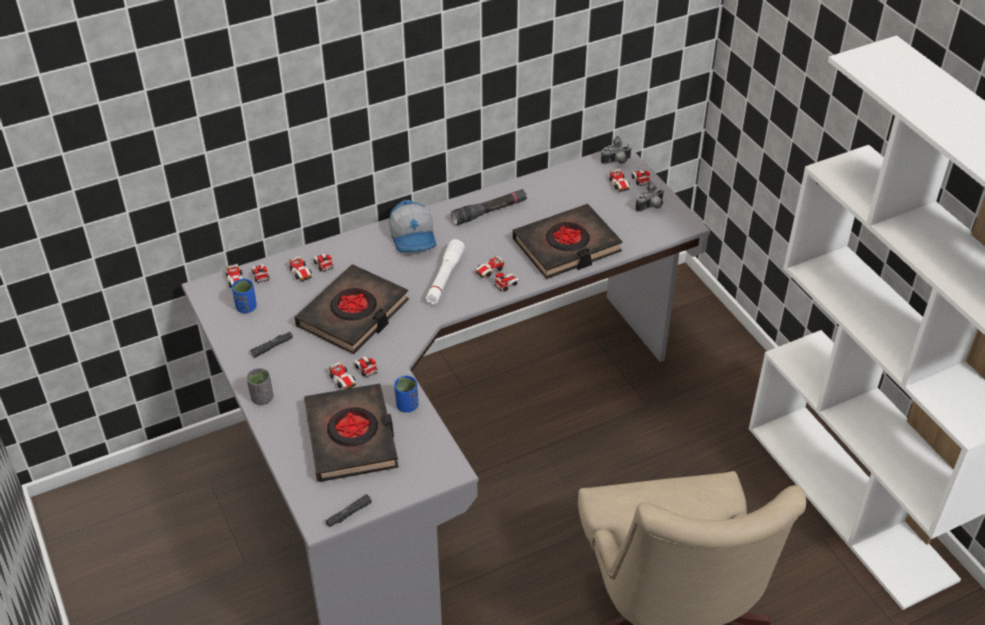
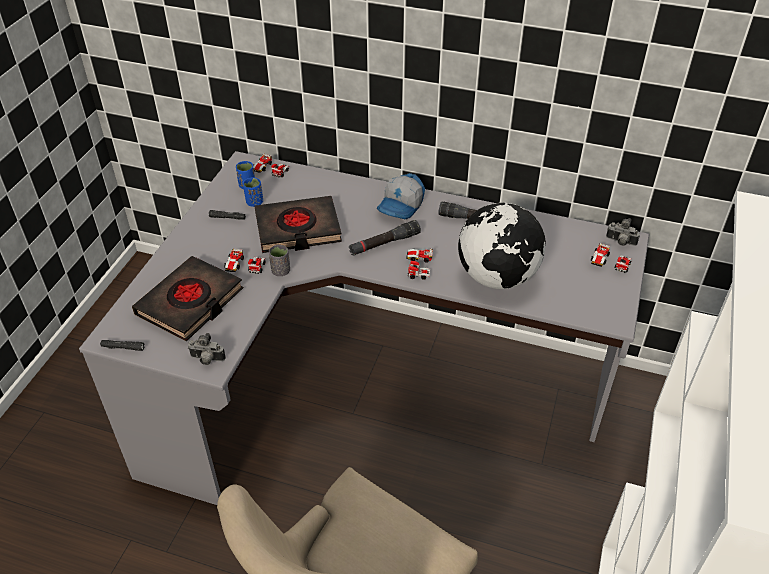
camera: 45 degrees right, 0 degrees up
(262, 398) = (180, 243): grey cup -> grey cup (281, 271)
(312, 270) = (313, 187): toy car -> none
(407, 405) = (247, 307): blue cup -> blue cup (254, 202)
(444, 278) = (384, 243): white flashlight -> black flashlight
(567, 247) = (497, 277): black book -> globe
(651, 207) = (604, 291): camera -> camera (207, 360)

